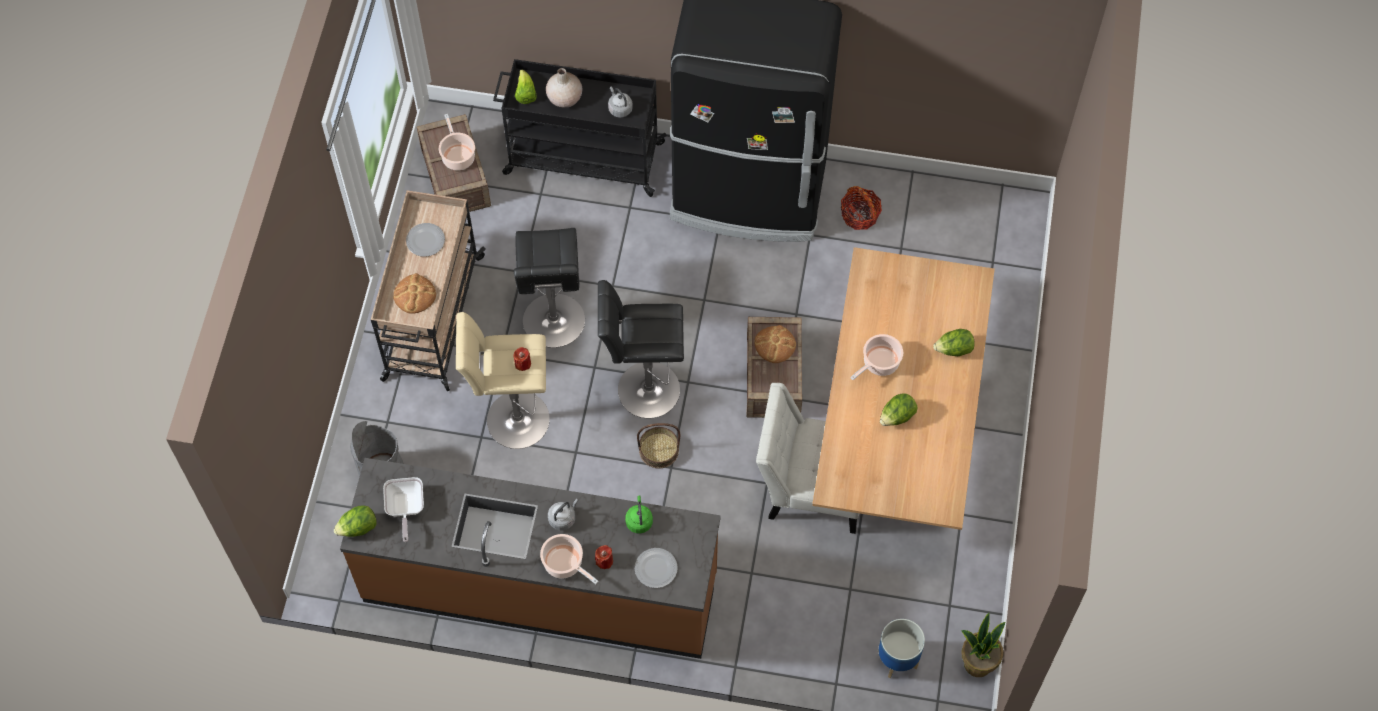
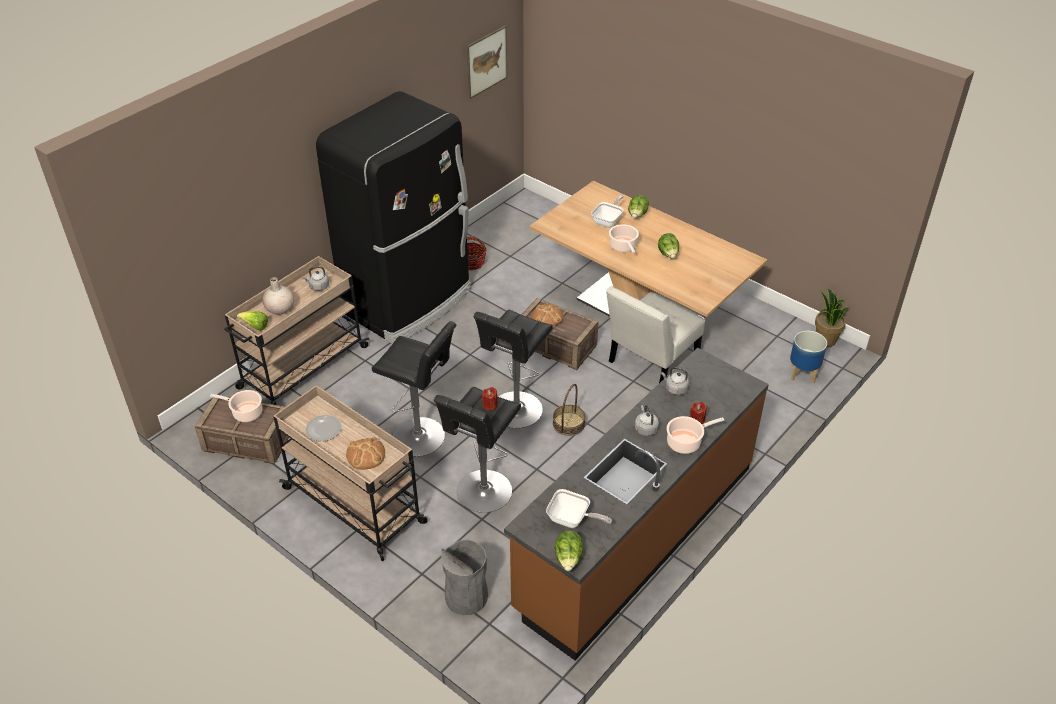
camera: 60 degrees left, 20 degrees down
(513, 420) = (482, 494): beige stool -> black stool
(582, 158) = (302, 368): black cart -> beige cart
(639, 521) = (675, 389): green kettle -> grey kettle
(655, 568) = (720, 395): plate -> none
(920, 324) = (608, 221): none -> frying pan
(1008, 43) = (486, 62): none -> picture

